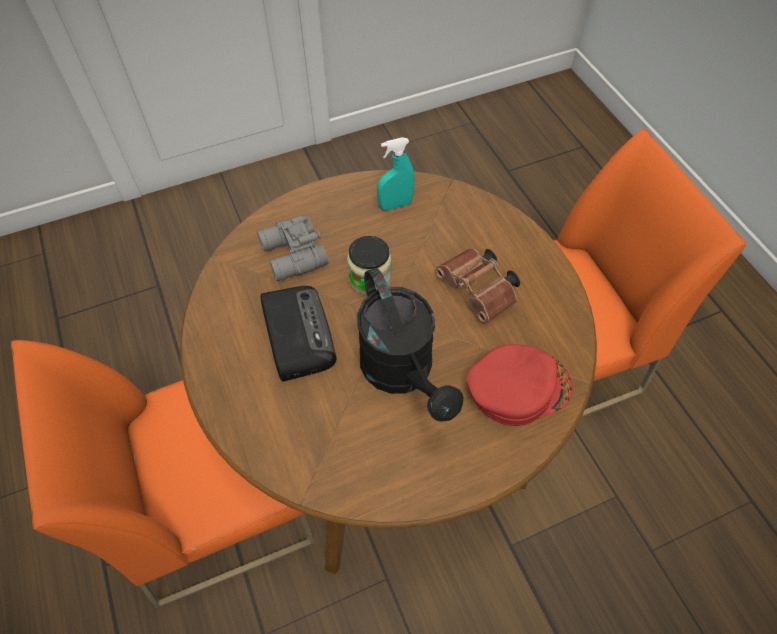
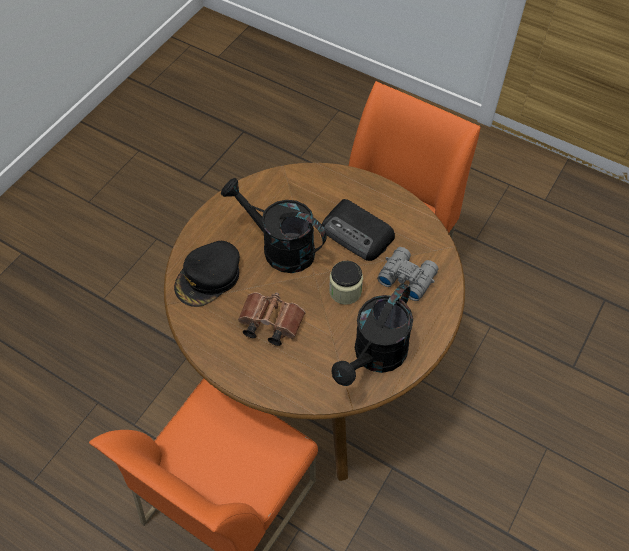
camera: 145 degrees right, 0 degrees up
(395, 205) = (375, 357): turquoise spray bottle -> black watering can
(518, 387) = (208, 277): red cap -> black cap

